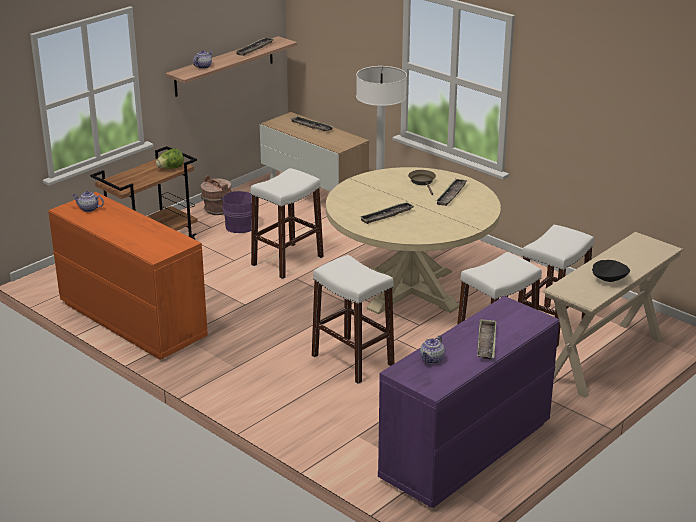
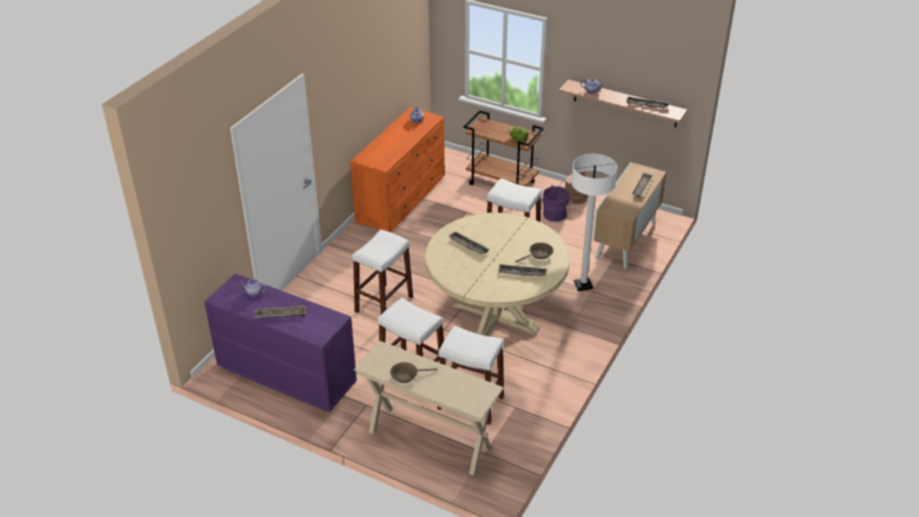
camera: 75 degrees right, 10 degrees up
(609, 279) = (406, 375): black bowl -> brown frying pan

